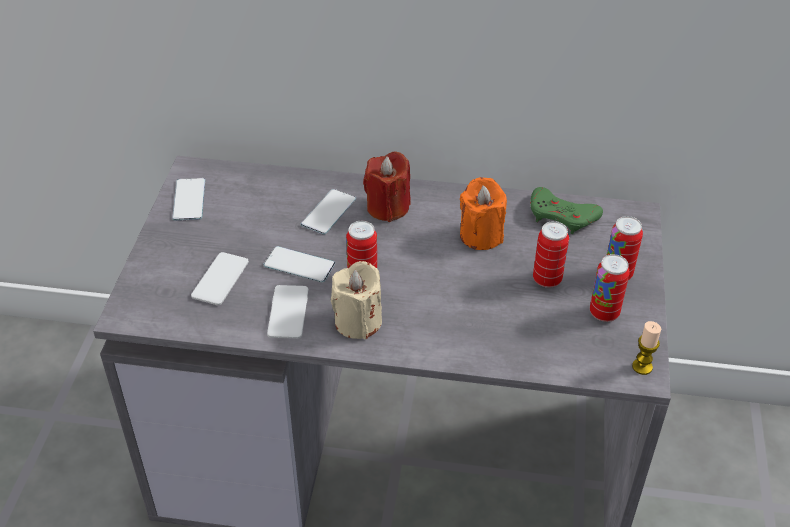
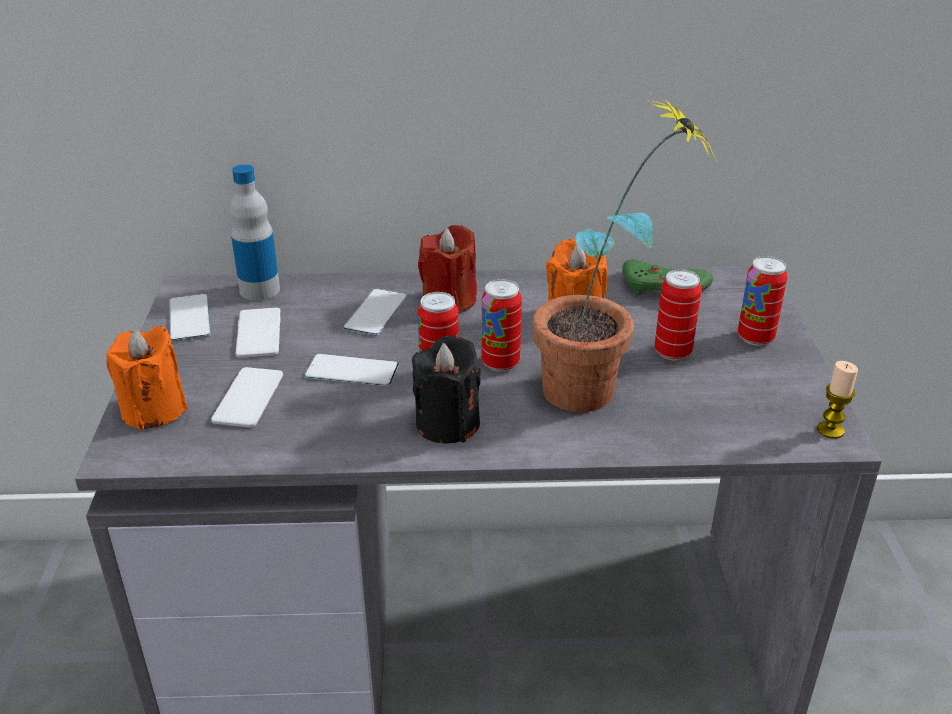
camera: 10 degrees left, 10 degrees down
(152, 280) = (154, 410): none -> orange candle
(245, 179) = (259, 290): none -> bottle
(288, 312) = (350, 425): phone -> phone (259, 334)
(358, 321) = (447, 424): beige candle -> black candle
(480, 308) = (601, 391): none -> potted plant
(604, 313) = (757, 379): can -> can (500, 363)

